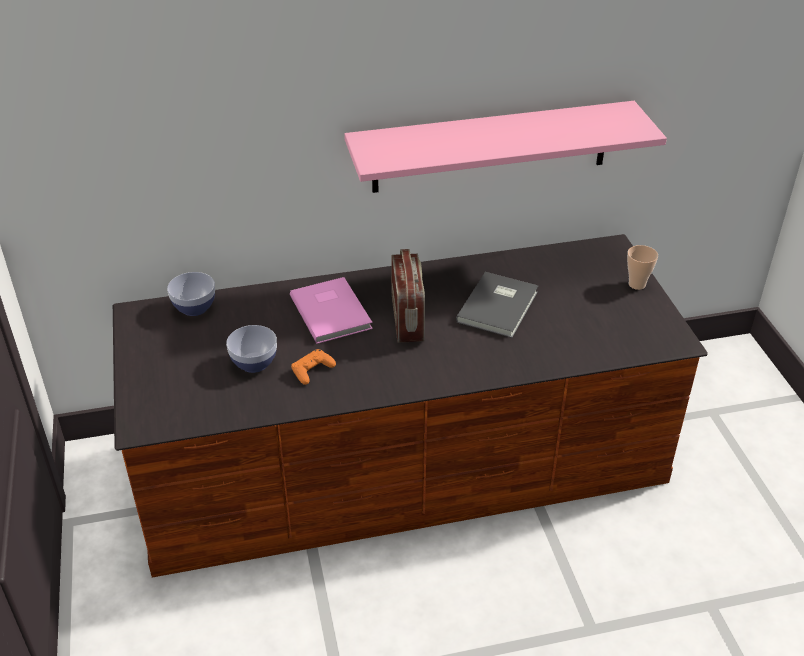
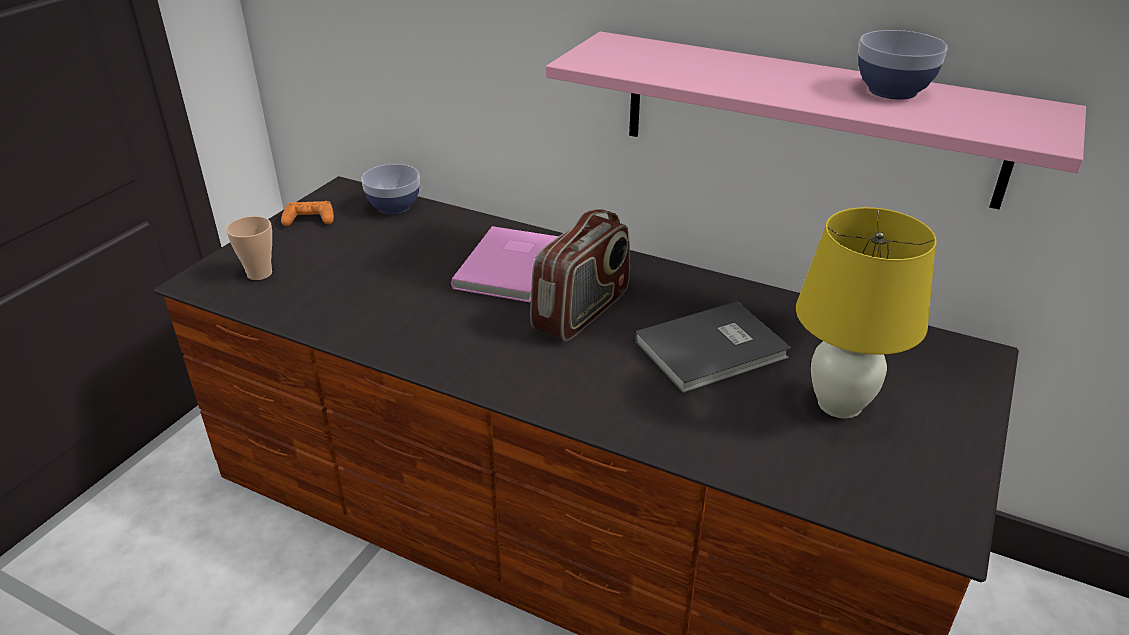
camera: 40 degrees right, 5 degrees down
(254, 363) = (369, 277): bowl -> bowl (892, 91)
(312, 370) = (410, 311): orange game controller -> orange game controller (309, 219)
(584, 304) = (840, 404): none -> yellow table lamp
(637, 284) = (961, 418): cup -> cup (259, 274)

